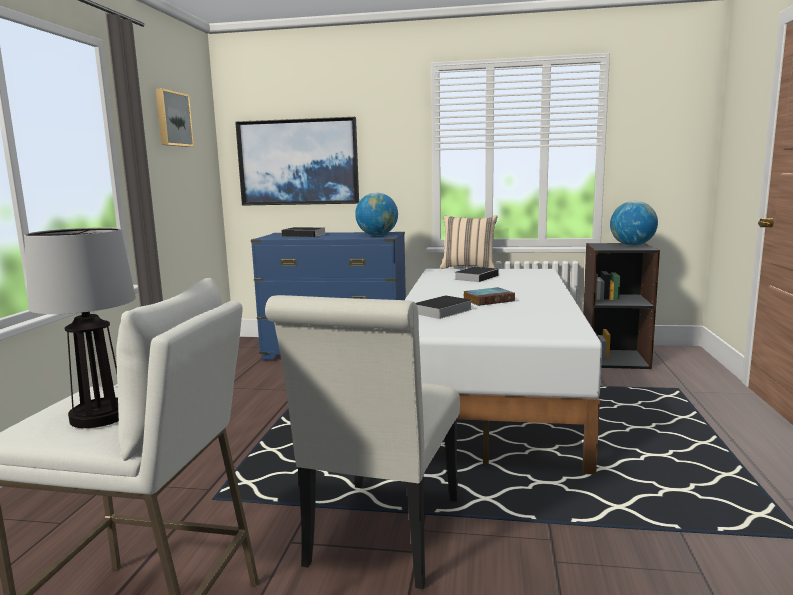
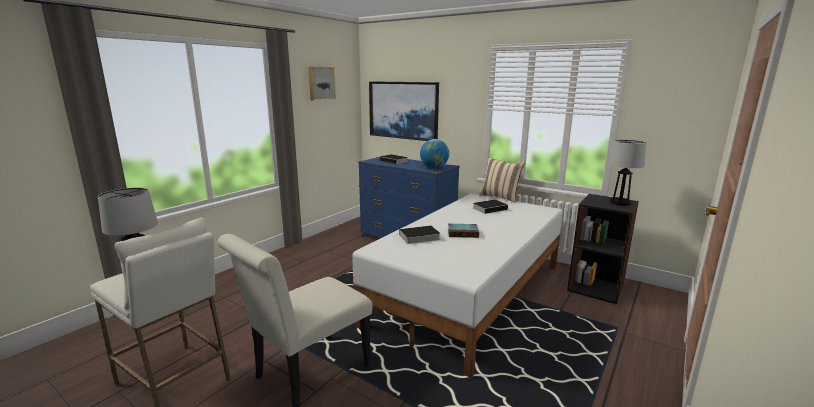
camera: 25 degrees right, 5 degrees up
(632, 245) = (620, 203): globe -> table lamp

